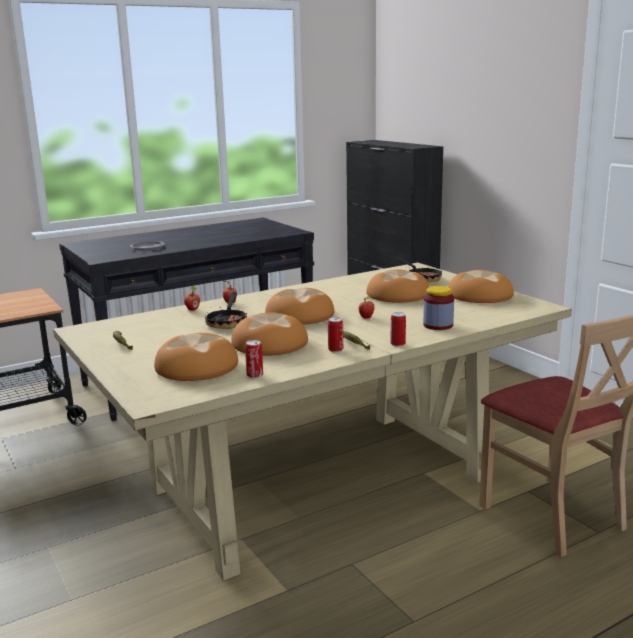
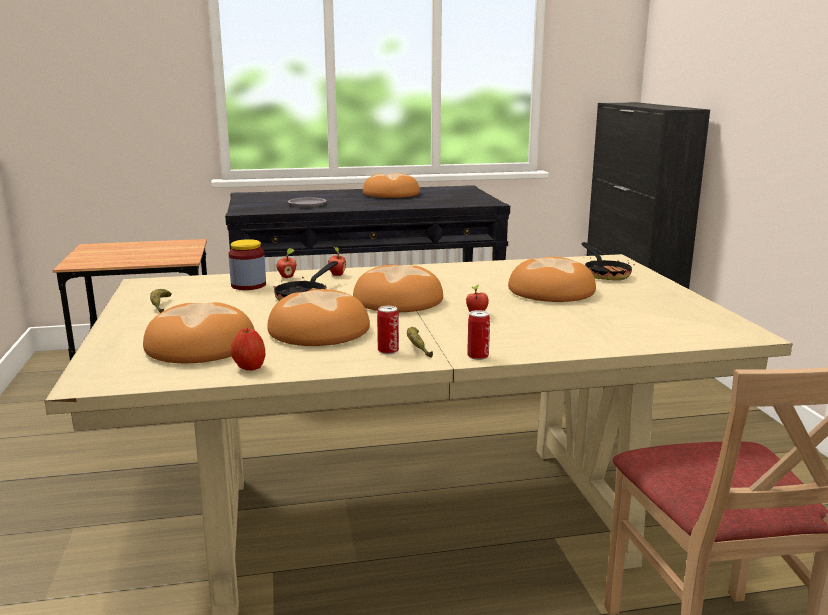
camera: 20 degrees right, 0 degrees up
(255, 375) = (249, 368): can -> apple
(438, 325) = (561, 338): jar -> jar (248, 285)
(480, 295) = (666, 305): bread -> bread (391, 194)

